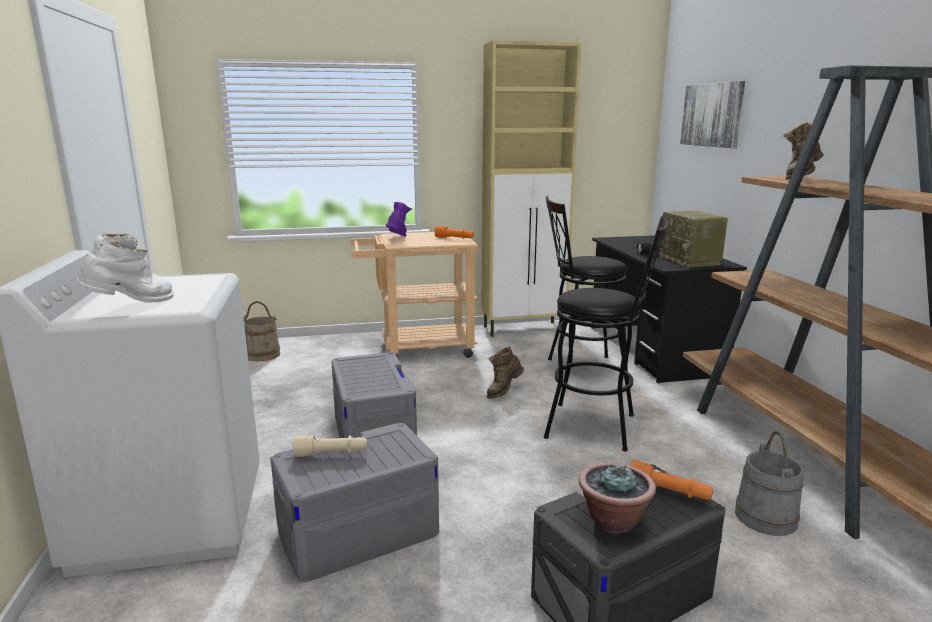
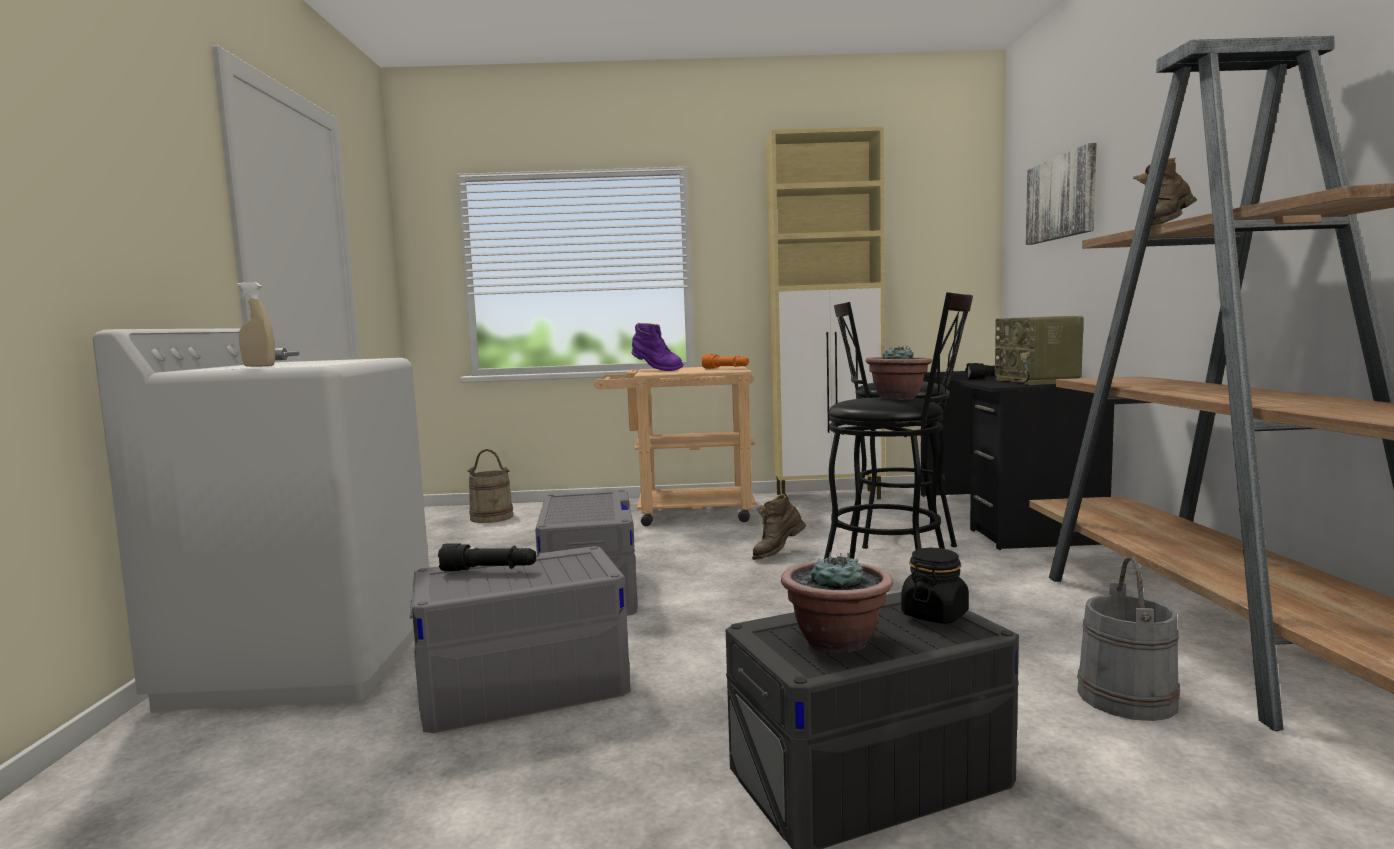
camera: 10 degrees right, 10 degrees down
(132, 305) = (259, 366): white boot -> beige spray bottle
(331, 454) = (489, 570): beige flashlight -> black flashlight
(398, 239) = (656, 370): purple boot -> purple boot turned 105 degrees clockwise
(608, 293) = (898, 398): none -> potted plant
(668, 491) = (934, 615): orange flashlight -> black jar

